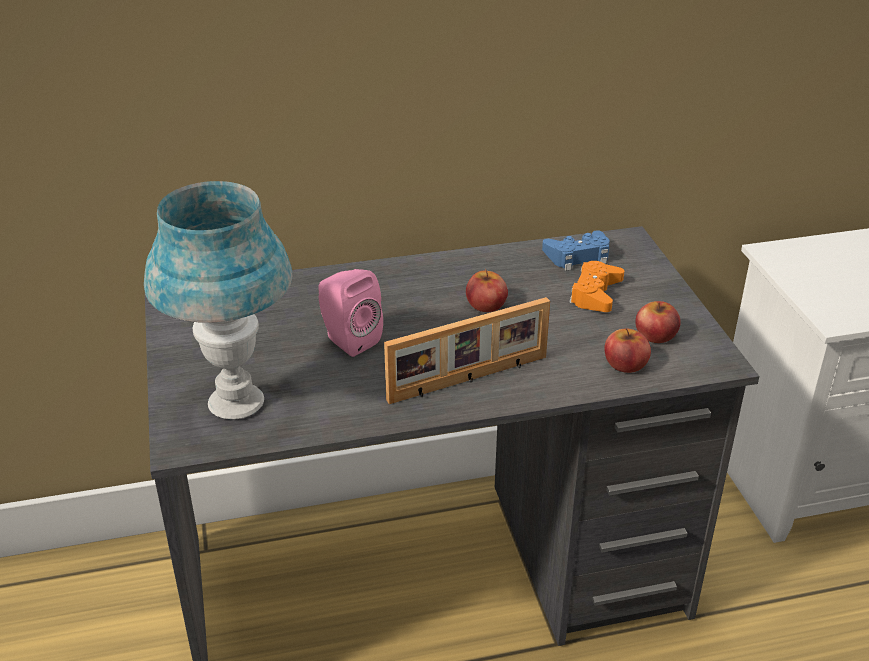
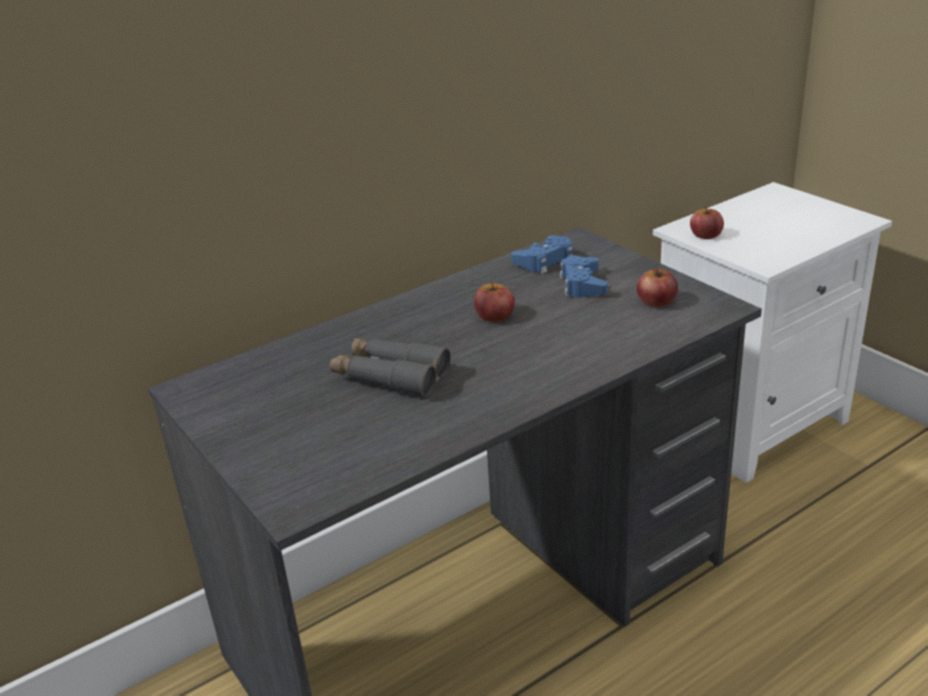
camera: 20 degrees left, 5 degrees down
(236, 403) = (321, 457): blue table lamp -> none
(348, 340) = (390, 376): pink speaker -> grey binoculars
(469, 379) = (527, 376): picture frame -> none
(595, 294) = (582, 284): orange game controller -> blue game controller
(625, 363) = (650, 328): apple -> apple (706, 234)

